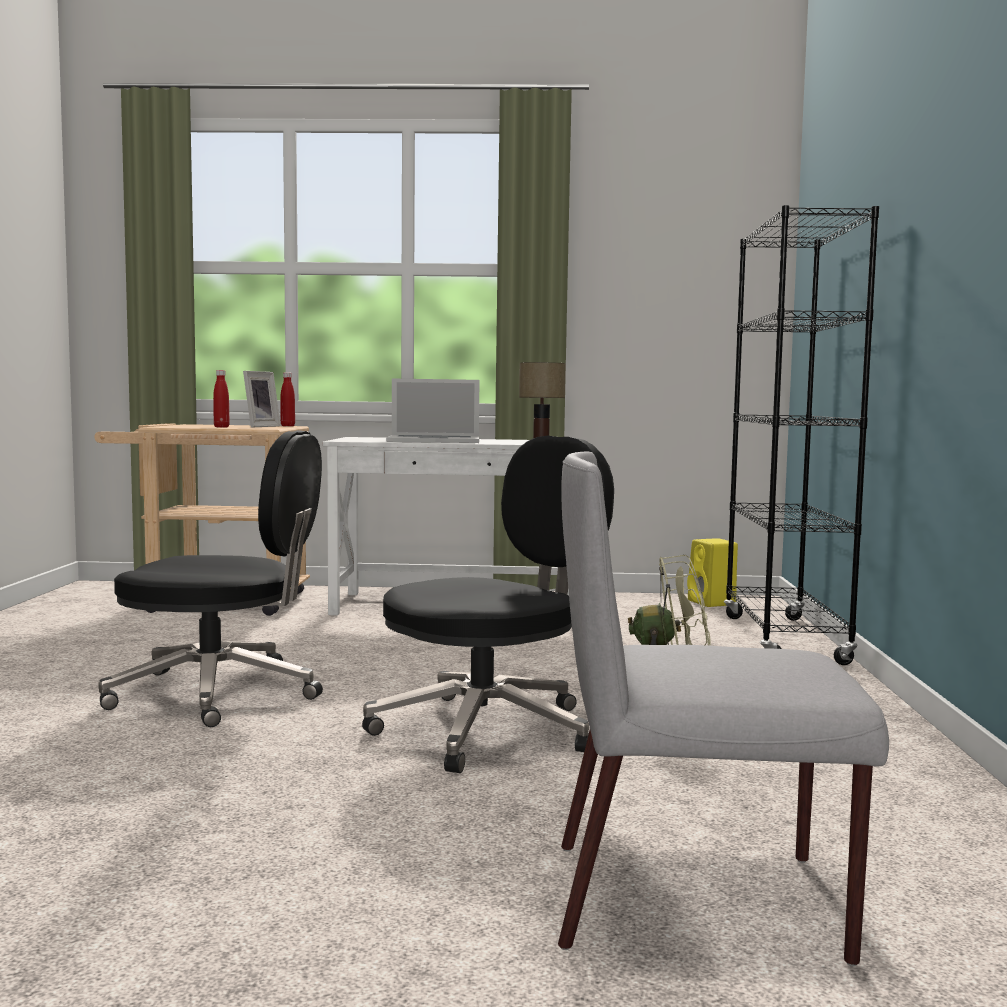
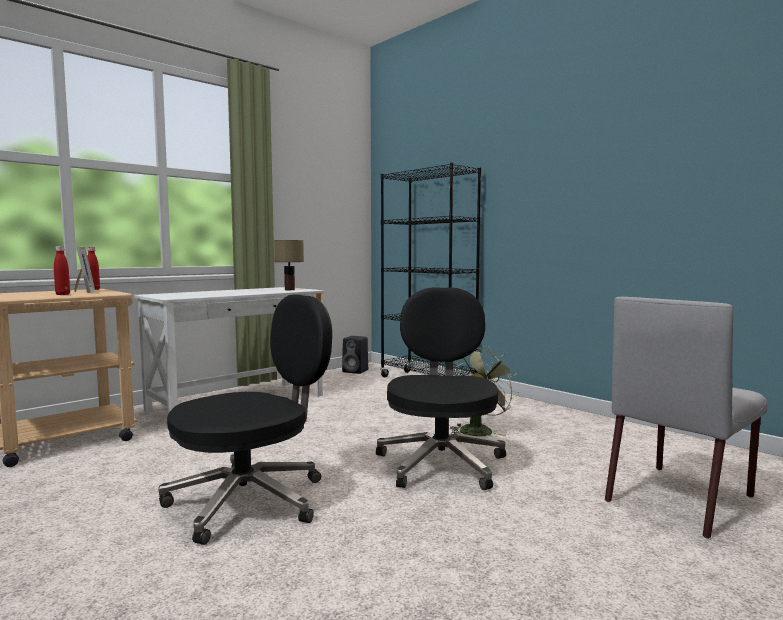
camera: 45 degrees left, 0 degrees up
(434, 440) = (225, 293): laptop -> none
(713, 603) = (356, 371): yellow speaker -> black speaker

